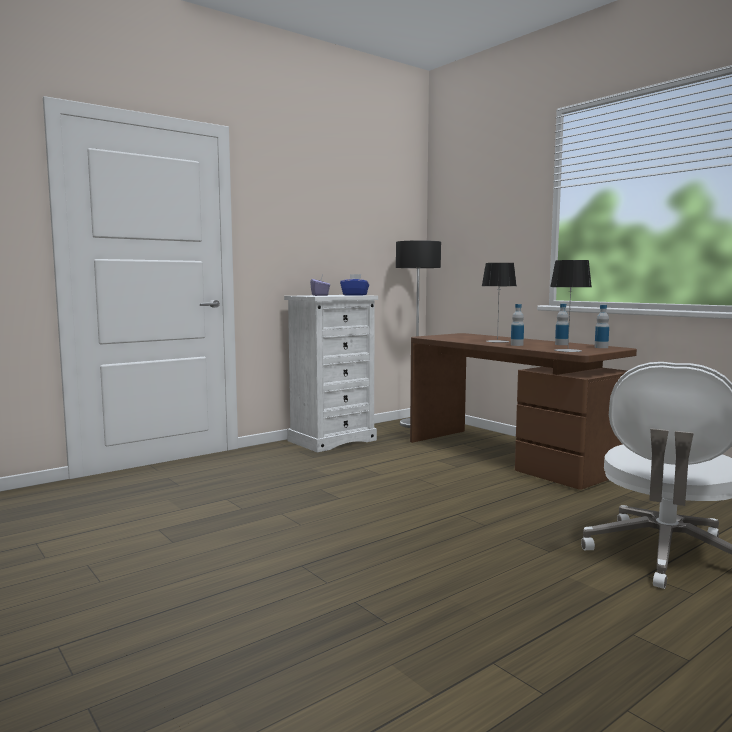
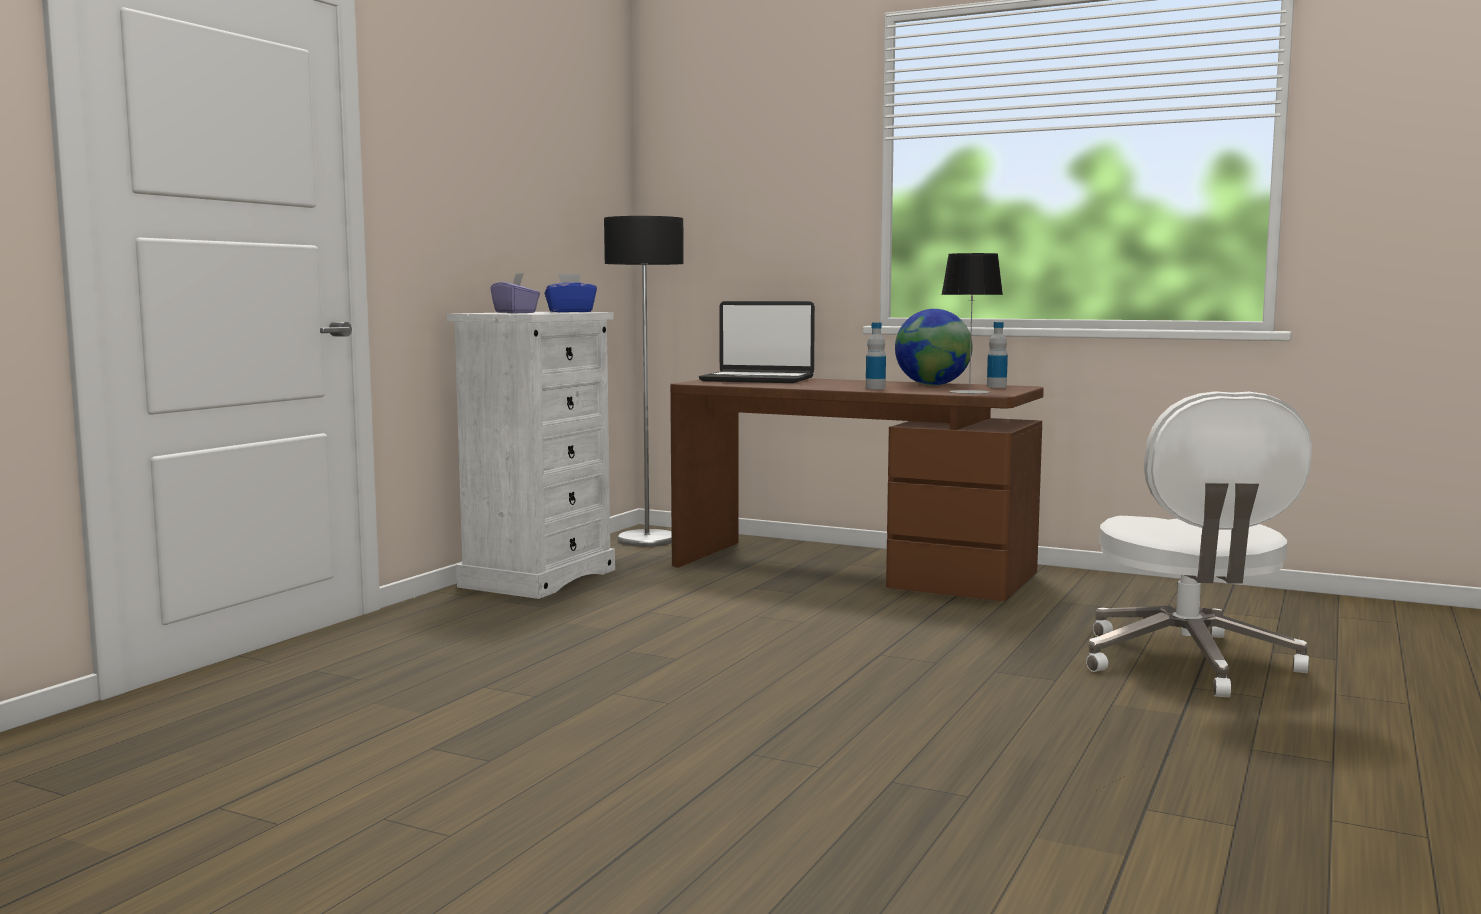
camera: 25 degrees left, 0 degrees up
(466, 336) = (757, 379): none -> laptop
(497, 341) = (831, 385): table lamp -> none
(561, 344) = (932, 385): bottle -> globe

